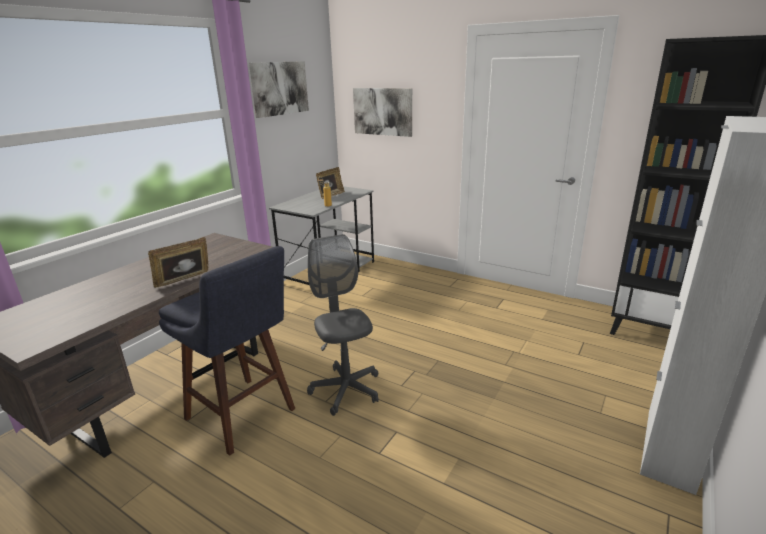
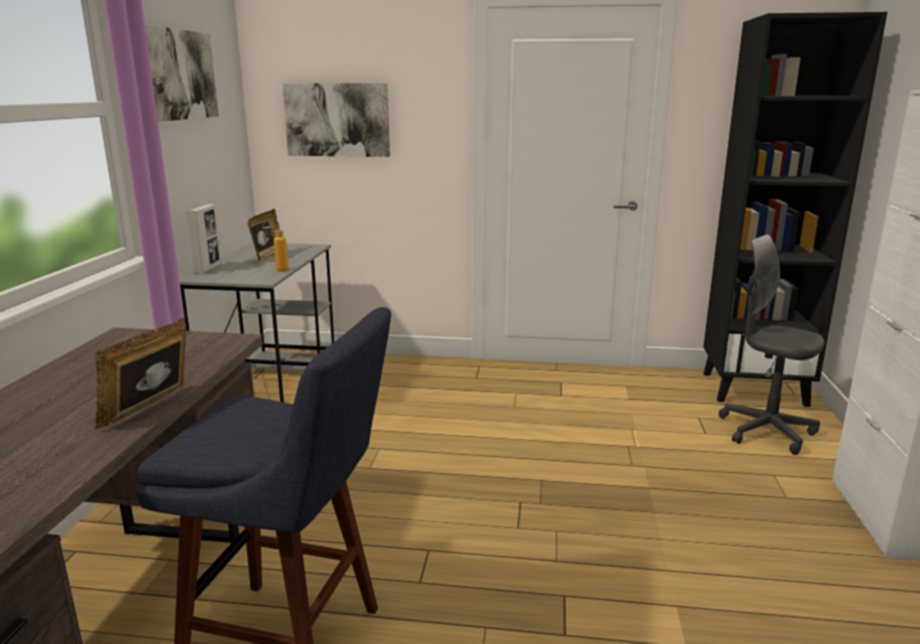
camera: 25 degrees left, 5 degrees down
(292, 201) = (208, 269): none -> picture frame
(346, 390) = (439, 556): grey office chair -> grey office chair (766, 431)

